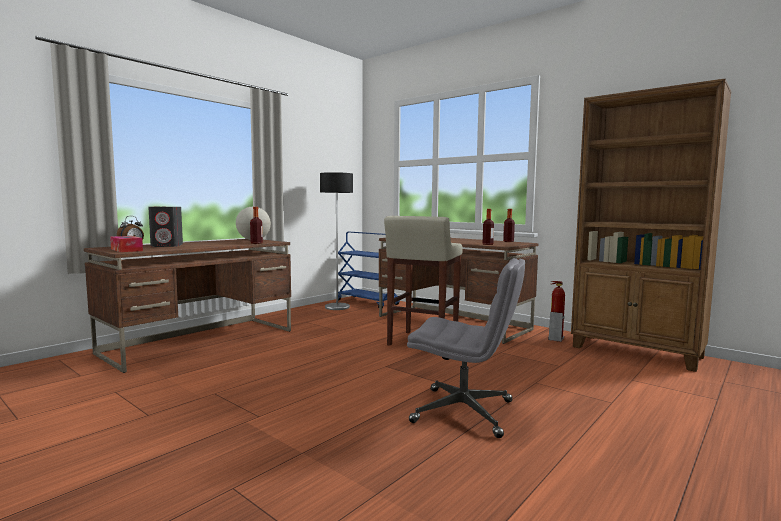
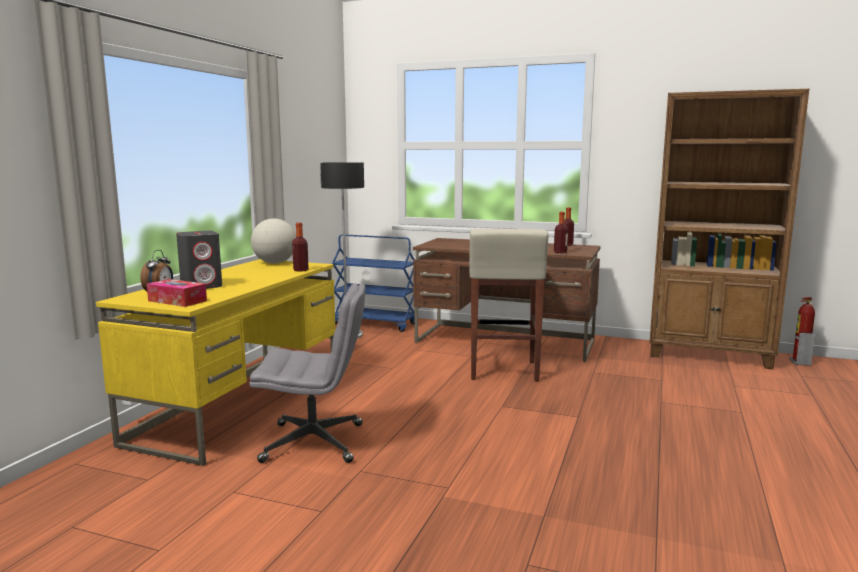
camera: 20 degrees left, 5 degrees up
(201, 341) = (241, 407): brown desk -> yellow desk
(464, 412) = (635, 444): grey office chair -> grey office chair (315, 442)
(555, 339) = (626, 349): fire extinguisher -> fire extinguisher (799, 362)

